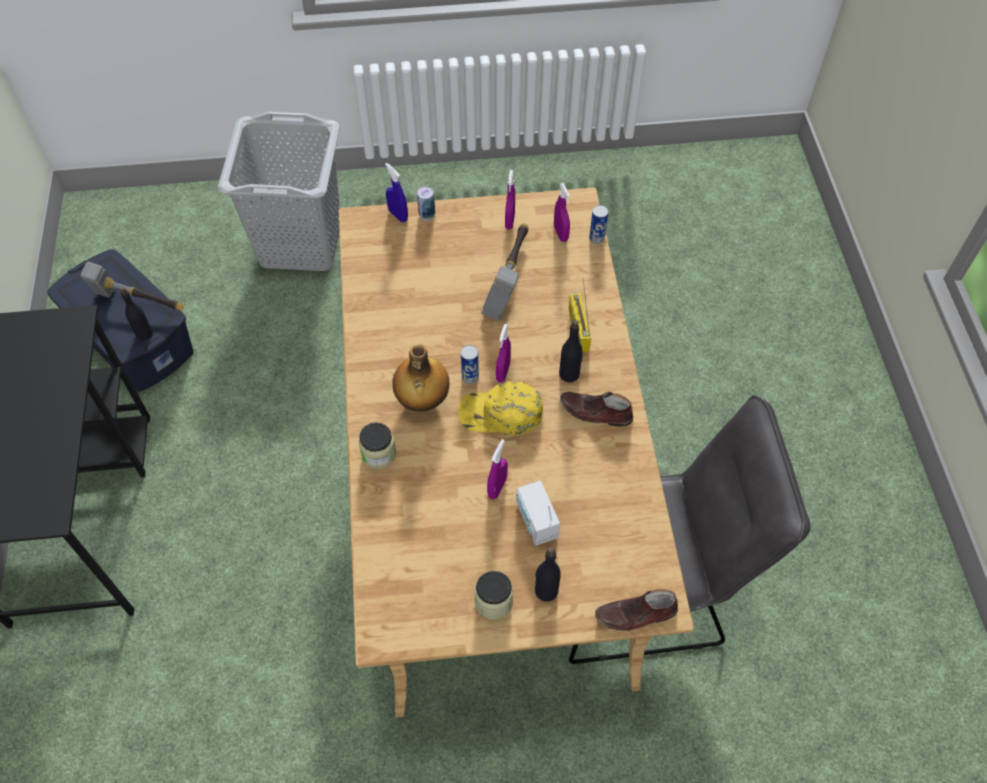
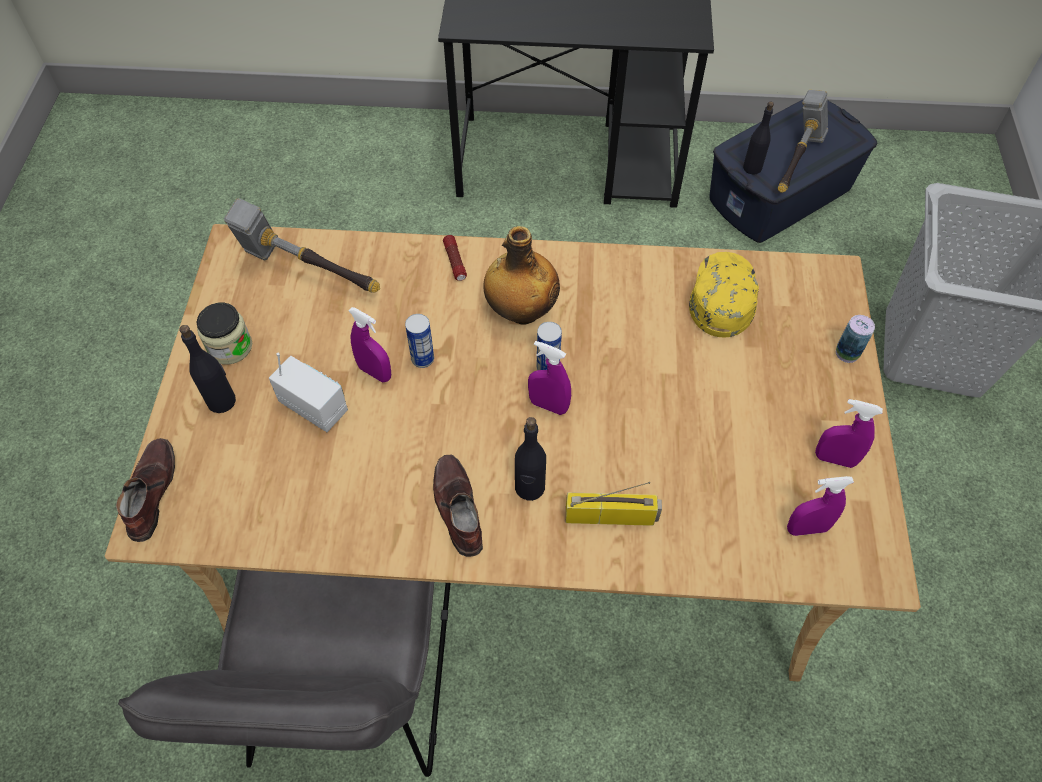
camera: 100 degrees right, 0 degrees up
(379, 454) = (455, 262): jar -> flashlight
(398, 215) = (845, 318): blue spray bottle -> none
(500, 414) = (482, 392): yellow cap -> yellow cap (722, 296)
(509, 281) = (712, 439): hammer -> hammer (307, 273)
(536, 522) = (314, 406): radio -> radio turned 45 degrees clockwise
(595, 412) = (457, 508): brown shoe -> brown shoe turned 45 degrees counterclockwise
(596, 238) = (795, 583): can -> can (422, 359)

